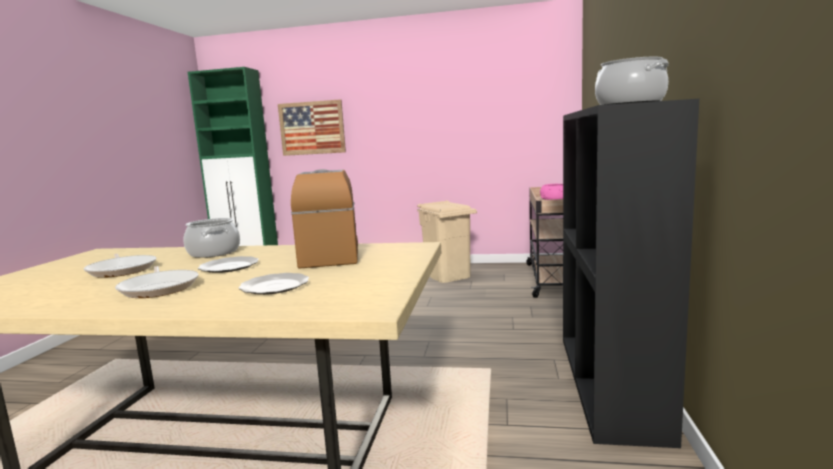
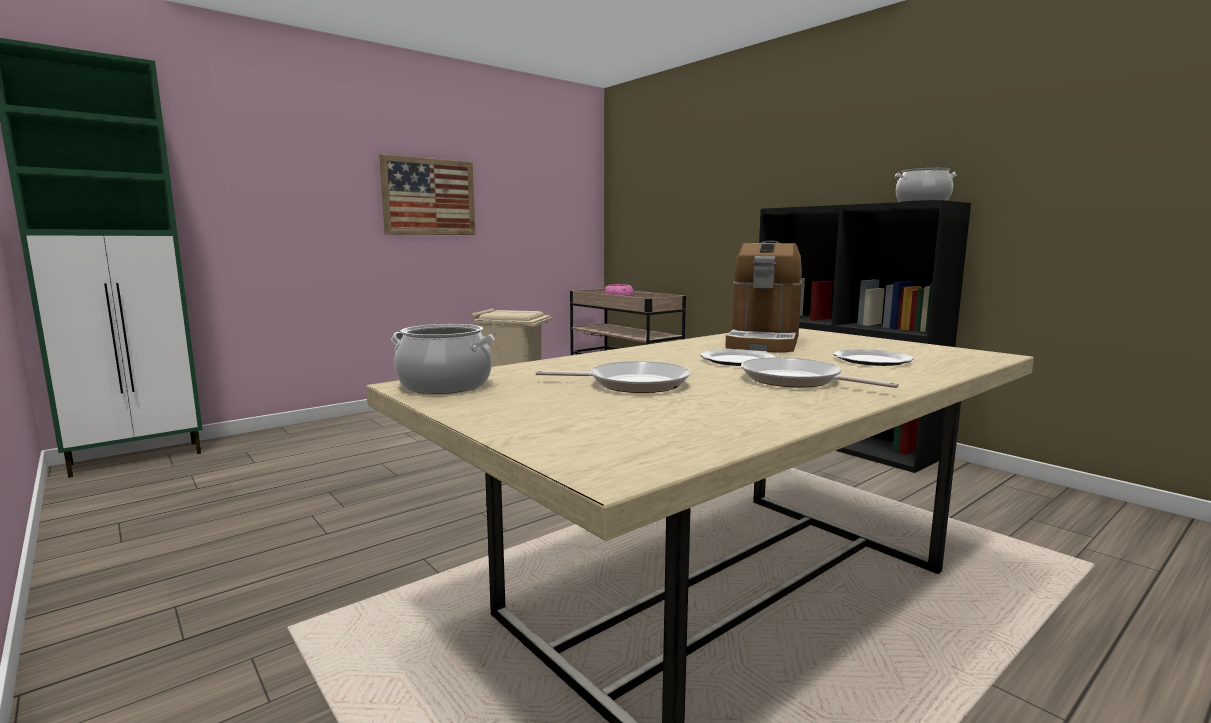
camera: 50 degrees left, 0 degrees up
(160, 288) = (796, 380): frying pan -> frying pan turned 150 degrees counterclockwise
(213, 253) = (626, 357): cooking pot -> cooking pot (444, 385)
(312, 128) = (267, 194): picture -> picture (429, 197)
(330, 255) = (764, 342): coffee machine -> coffee machine turned 105 degrees counterclockwise

